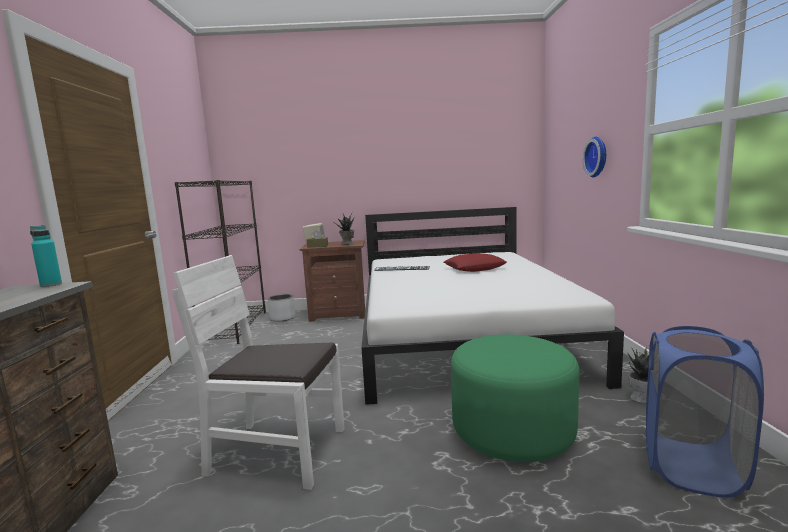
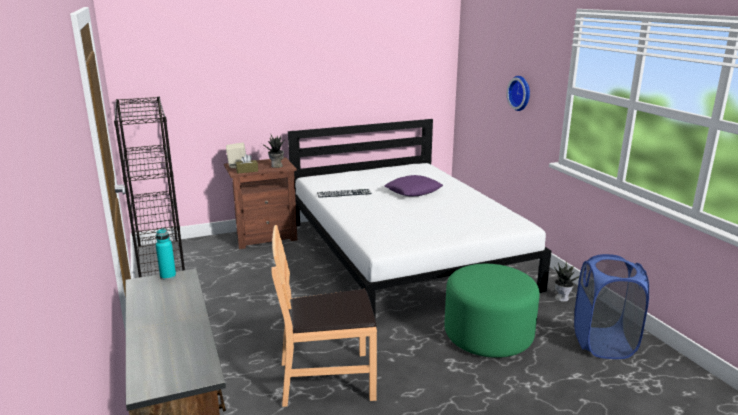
camera: 20 degrees left, 10 degrees up
(278, 452) = (327, 379): white chair -> brown chair
(282, 318) = (205, 246): grey planter -> none
(474, 268) = (413, 191): red pillow -> purple pillow

